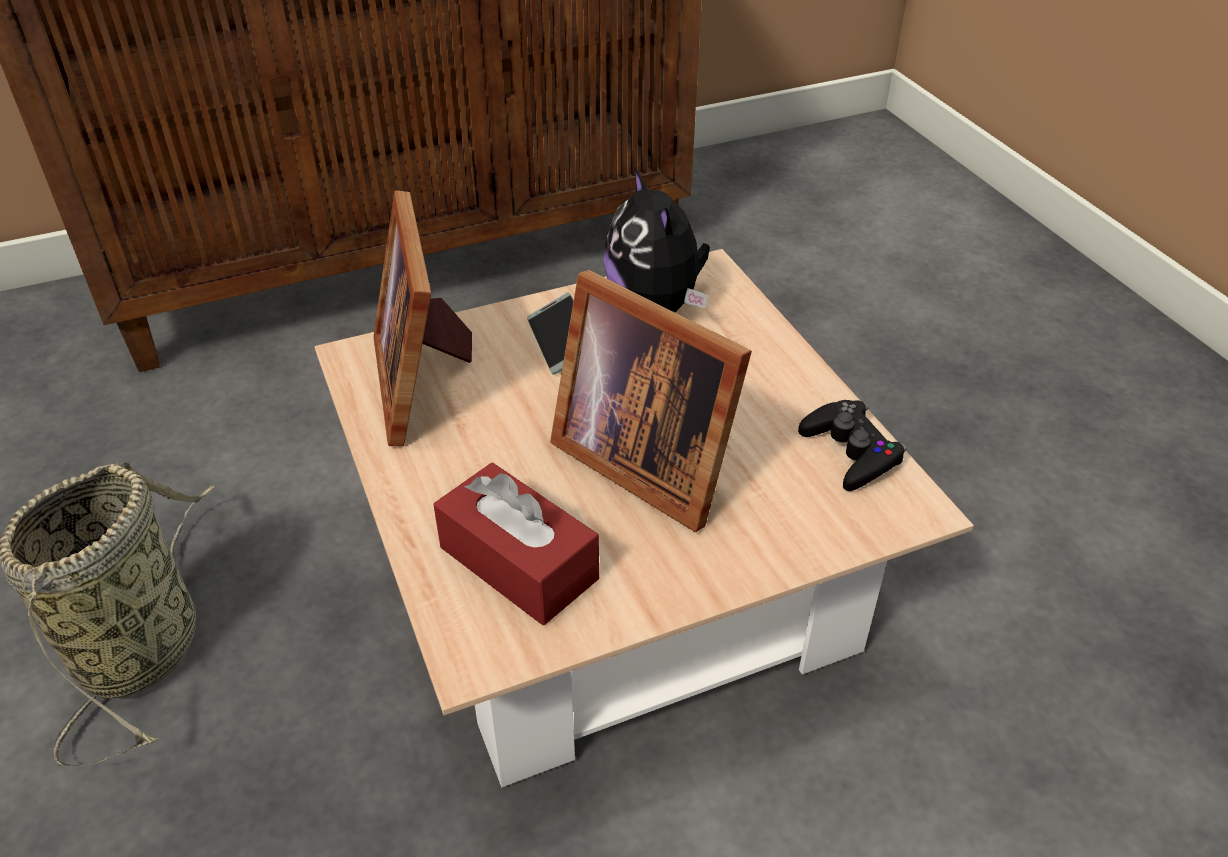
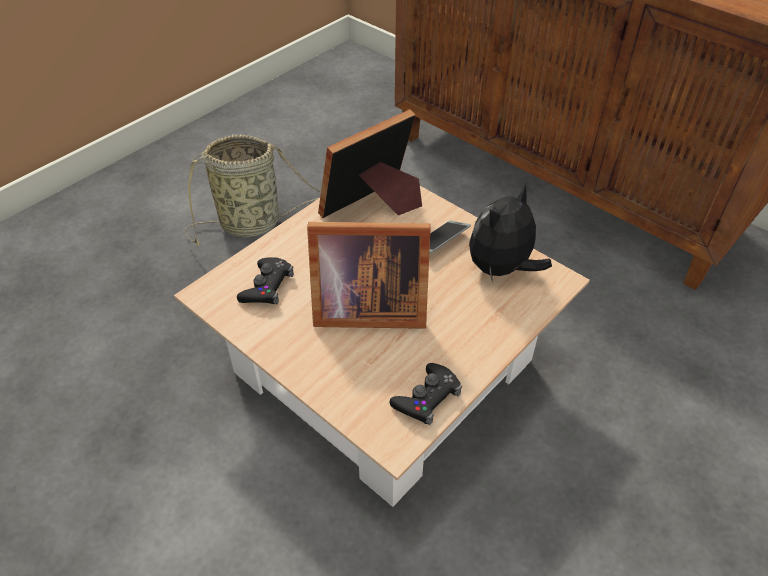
camera: 65 degrees right, 5 degrees up
(518, 563) = (267, 286): red tissue box -> black game controller
(644, 459) = (365, 307): picture frame -> picture frame turned 105 degrees counterclockwise

